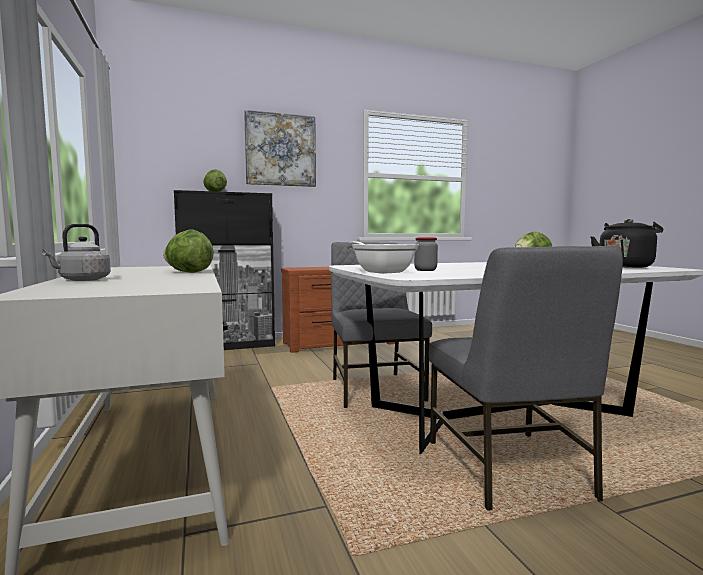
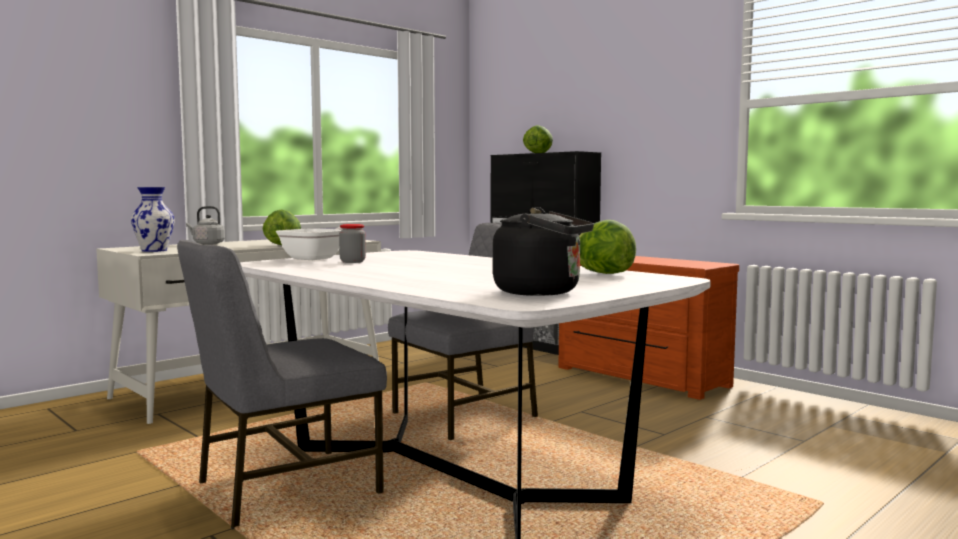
camera: 65 degrees right, 0 degrees up
(144, 288) = (154, 250): none -> vase
(280, 150) = (622, 85): picture -> none

